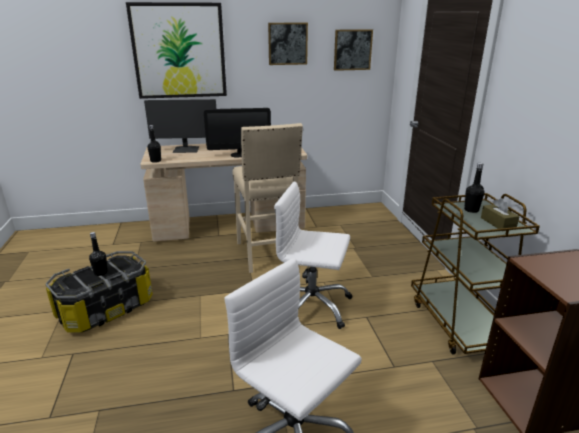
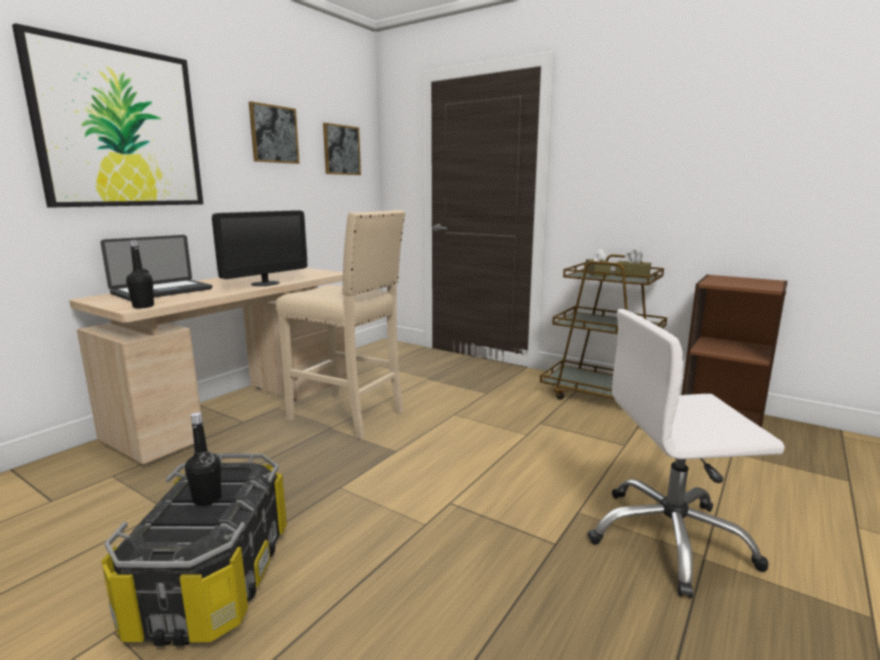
camera: 45 degrees left, 10 degrees down
(186, 150) = (162, 292): monitor -> laptop
(311, 306) = (481, 437): white office chair -> none
(471, 210) = (597, 274): black bottle -> brown tissue box

